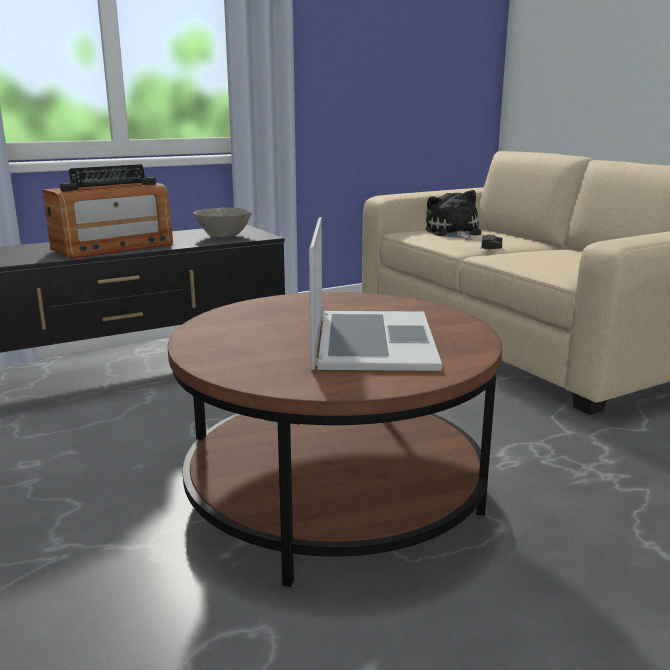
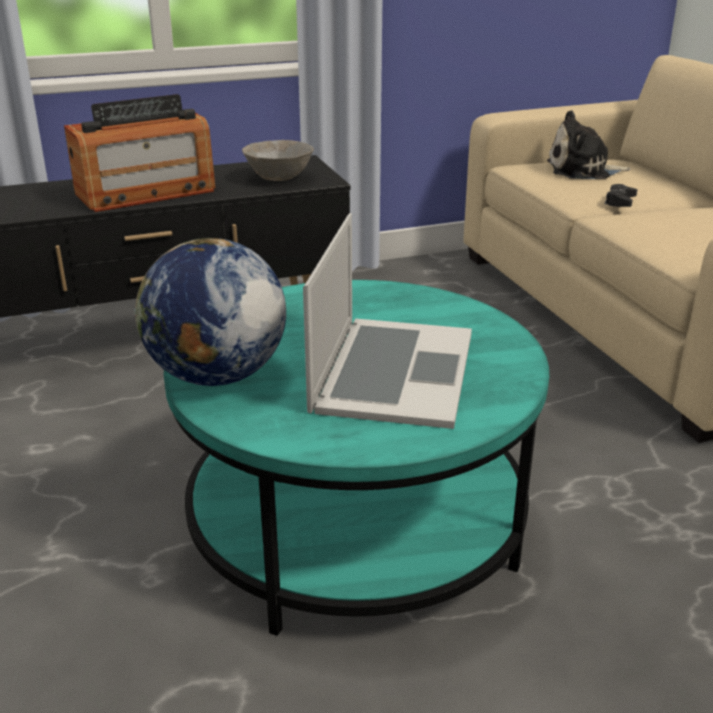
camera: 10 degrees right, 10 degrees up
(218, 352) = (216, 376): none -> globe
(334, 491) = (356, 520): brown coffee table -> turquoise coffee table
(453, 233) = (582, 171): plush toy -> plush toy turned 90 degrees counterclockwise

